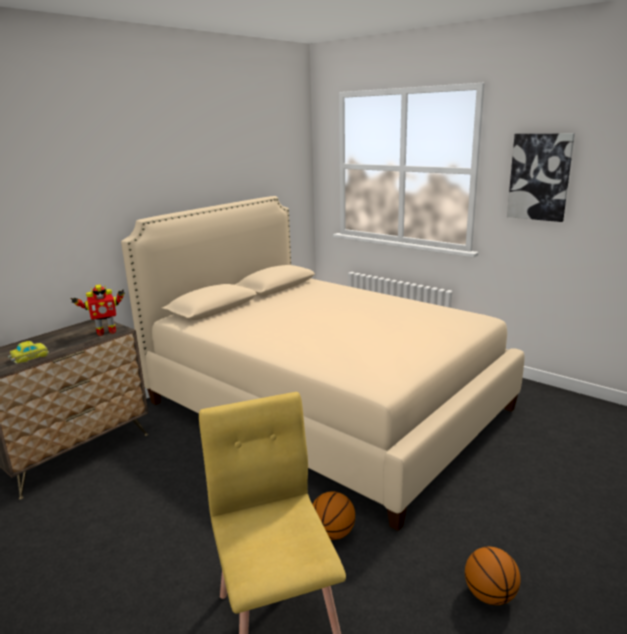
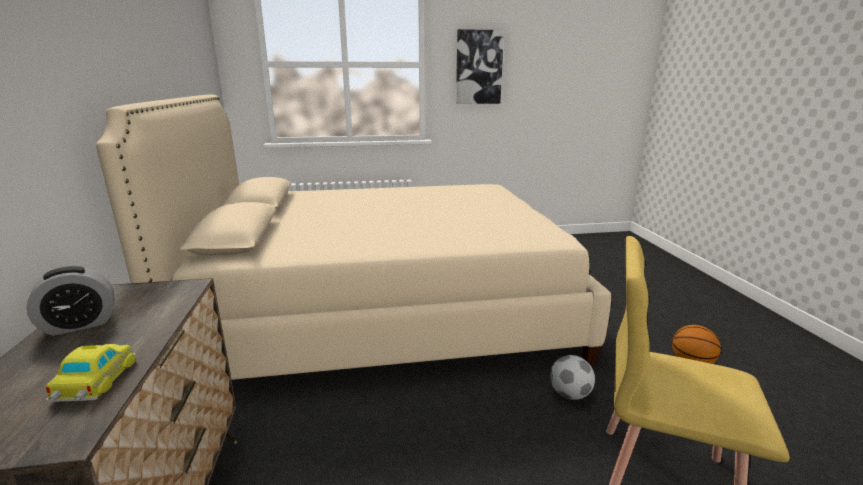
camera: 50 degrees left, 0 degrees up
(66, 333) = (80, 324): none -> alarm clock
(105, 332) = (167, 296): toy robot -> none
(332, 533) = (570, 394): basketball -> football

